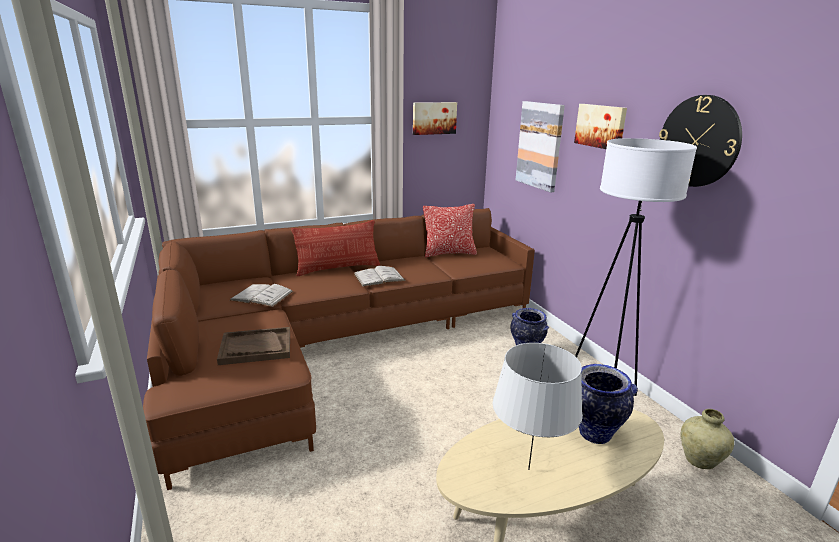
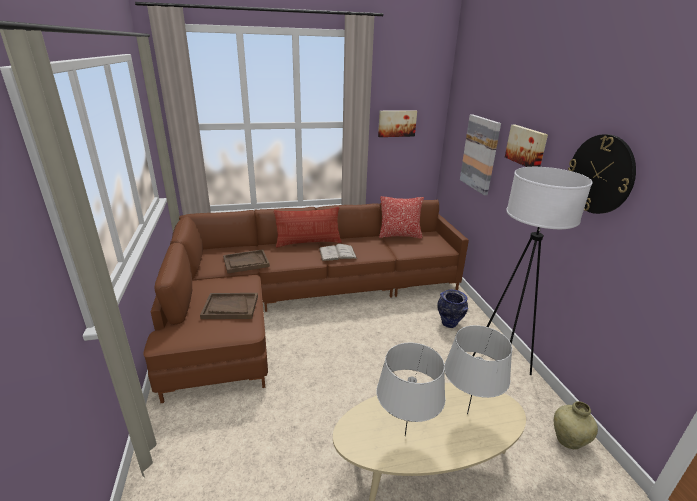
camera: 10 degrees right, 5 degrees up
(262, 296) = (246, 262): white book -> brown tray
(593, 435) = (467, 414): vase -> grey table lamp

